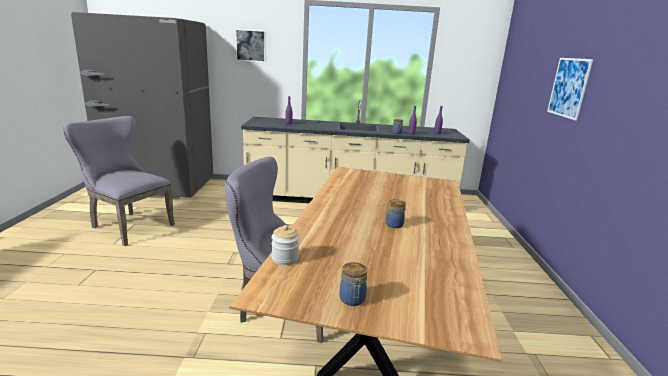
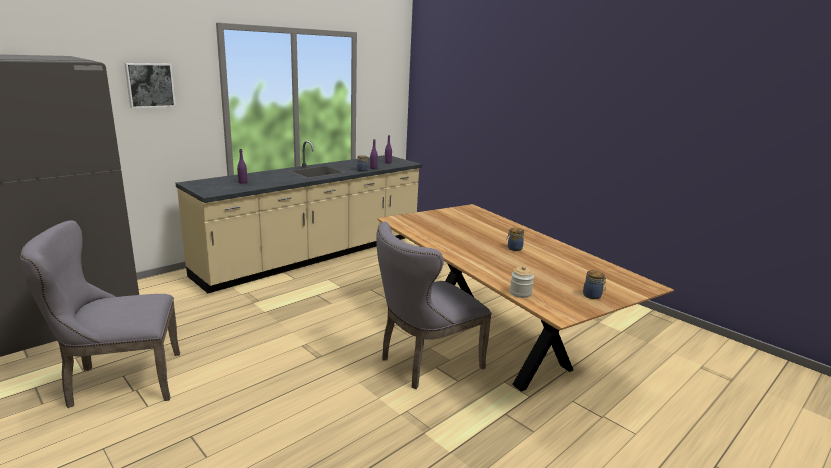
camera: 45 degrees left, 0 degrees up
(568, 87) = (511, 111): picture -> none

